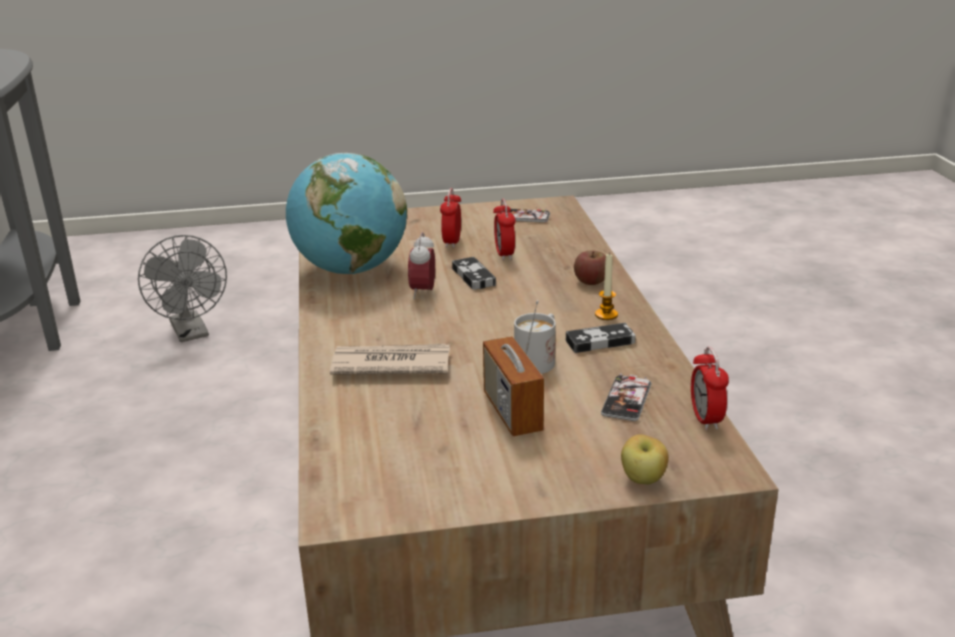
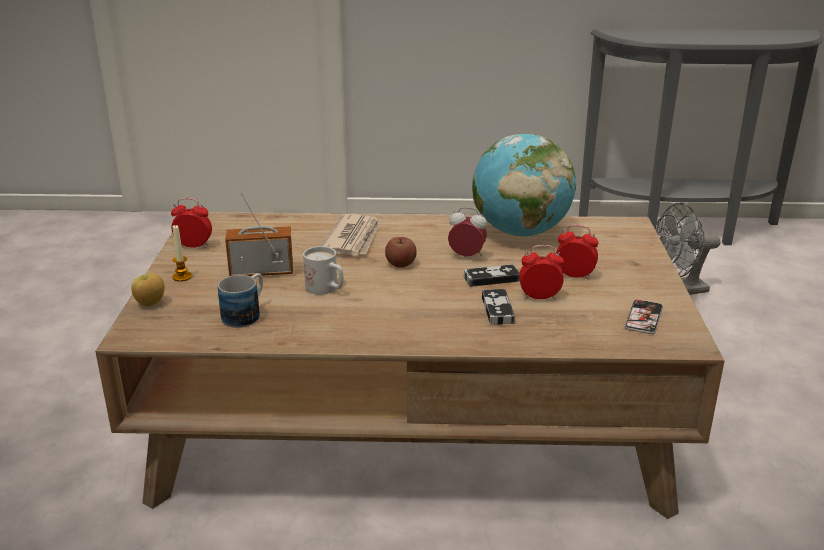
camera: 100 degrees right, 0 degrees up
(591, 281) = (463, 332): apple -> apple (400, 264)
(600, 341) = (340, 318): game controller -> game controller (497, 310)
(606, 315) = (388, 328): candle -> candle (182, 277)
(626, 399) = (246, 314): phone -> mug
(705, 419) = (195, 340): alarm clock -> alarm clock (193, 246)

